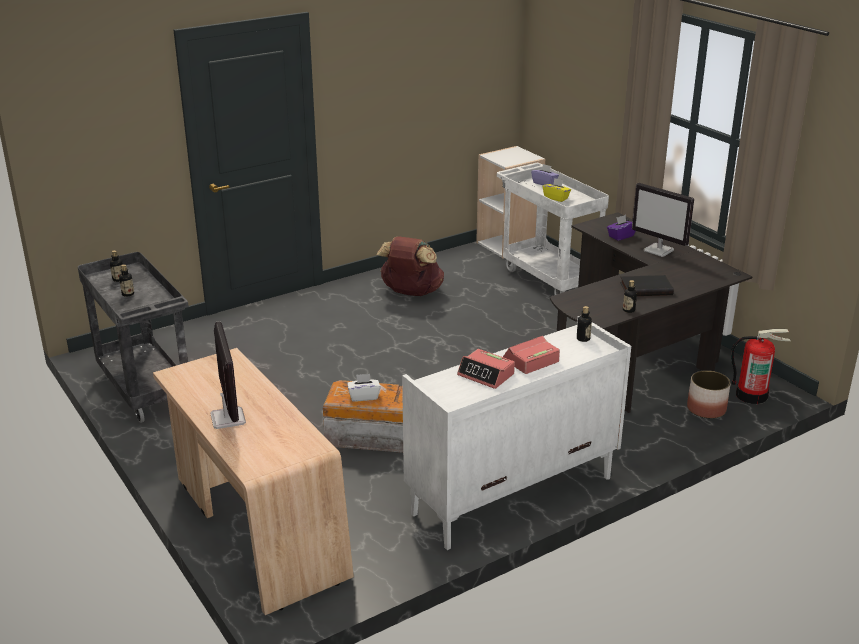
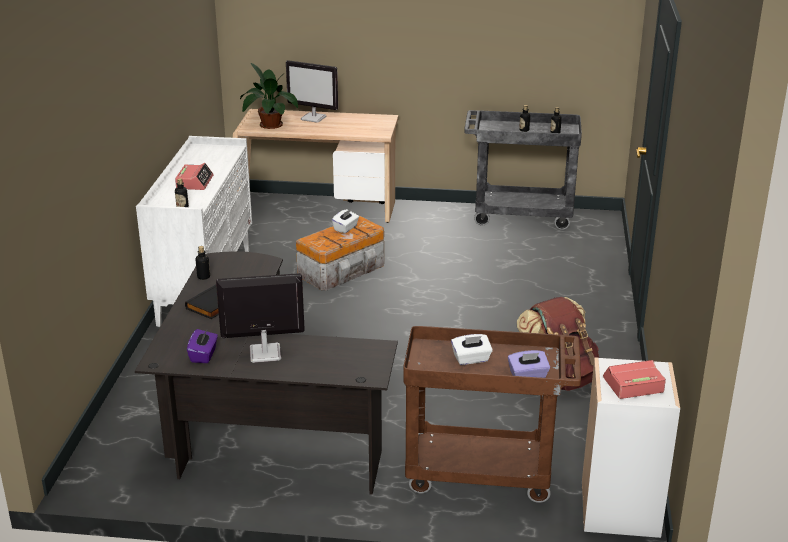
camera: 130 degrees right, 0 degrees up
(286, 438) = (269, 124): none -> potted plant
(486, 375) = (208, 166): alarm clock -> alarm clock (633, 385)
(546, 280) = (486, 479): white cart -> brown cart
(556, 198) = (471, 359): yellow tissue box -> white tissue box
(621, 236) = (327, 352): purple tissue box -> purple tissue box (204, 355)
(706, 409) = (139, 418): planter -> none
(751, 395) = (109, 457): fire extinguisher -> none

